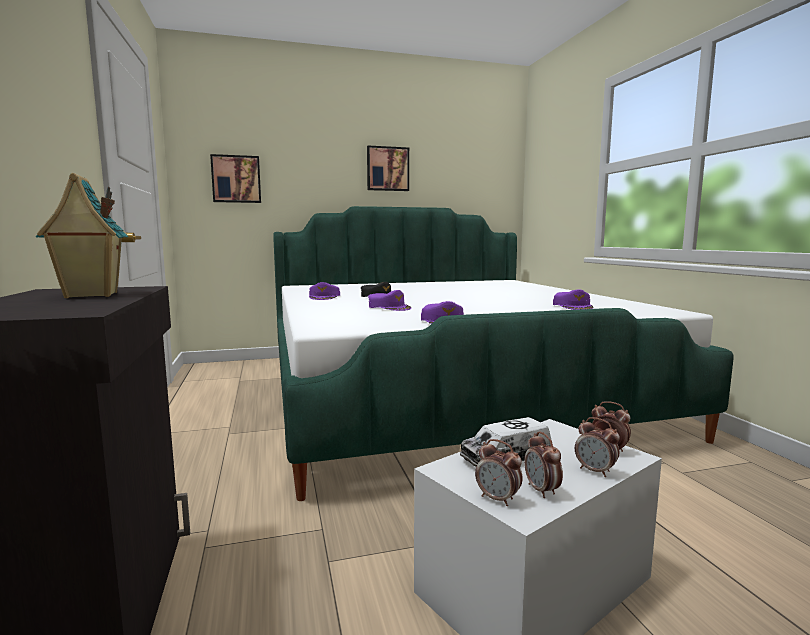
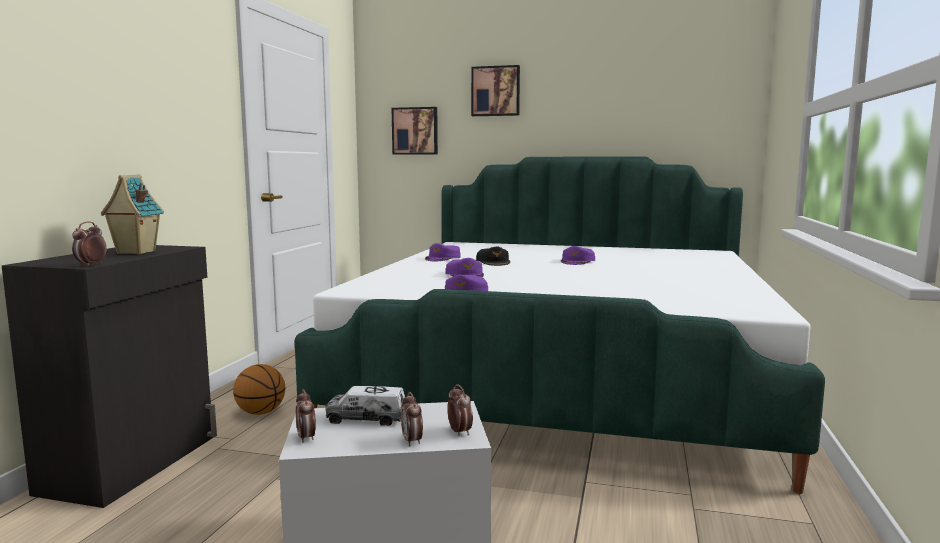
camera: 30 degrees right, 0 degrees up
(204, 489) = (261, 412): none -> basketball
(387, 169) = (575, 112): picture -> picture (496, 91)
(542, 490) = (345, 441): alarm clock -> alarm clock (91, 265)
(573, 306) = (662, 293): purple cap -> purple cap (578, 261)

